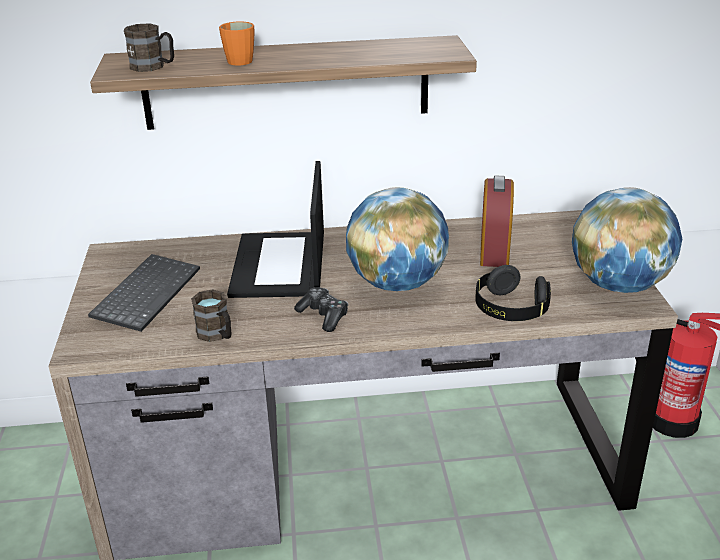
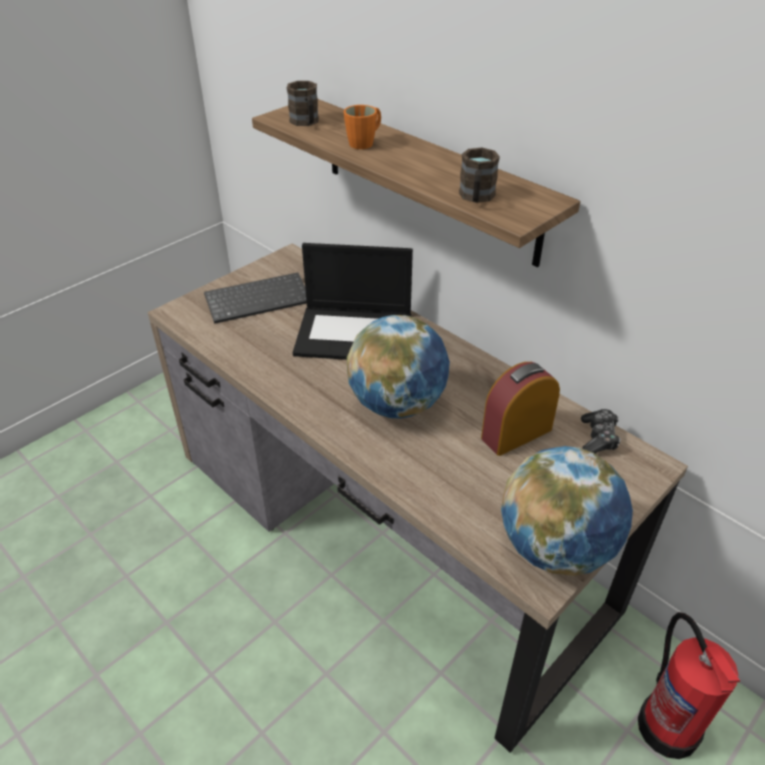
camera: 50 degrees right, 10 degrees up
(217, 335) = (240, 356): brown mug -> brown mug (476, 198)
(280, 266) = (355, 334): laptop -> laptop turned 135 degrees counterclockwise
(323, 316) = (312, 391): game controller -> game controller (598, 438)
(510, 309) = (429, 490): black headphones -> none

